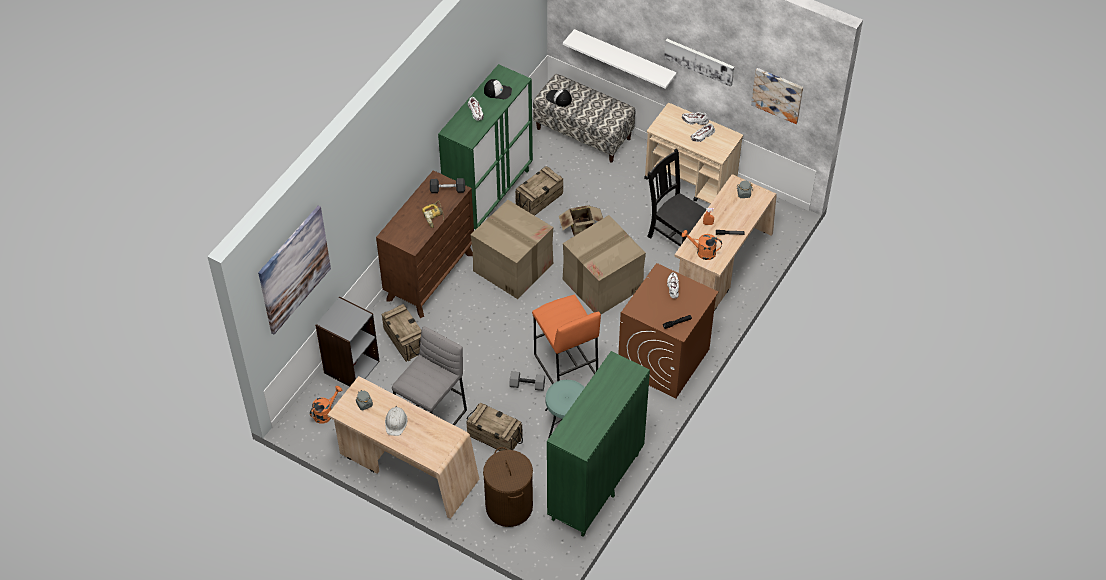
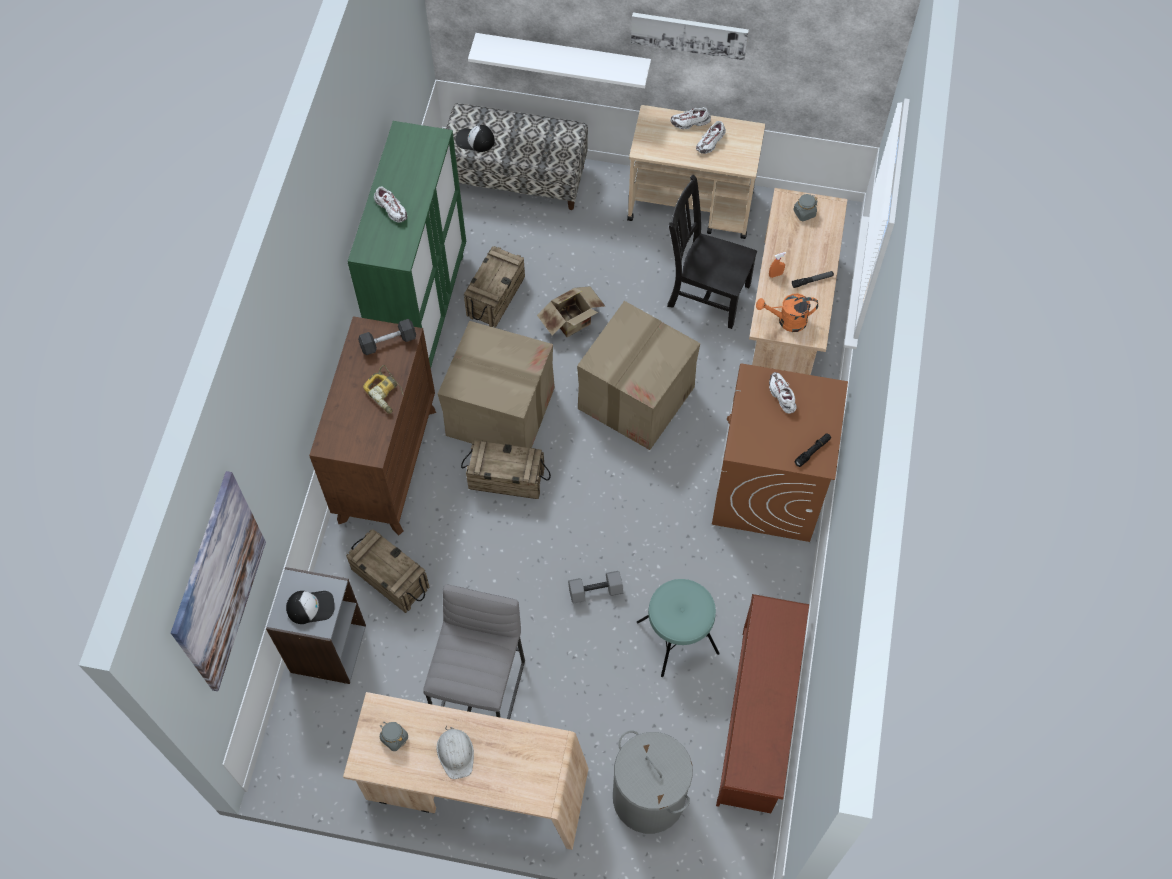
camera: 20 degrees left, 10 degrees up
(325, 413) = (318, 738): orange watering can -> none
(494, 437) = (582, 691): crate -> crate (506, 479)
(498, 91) = (410, 165): cap -> cap (311, 607)
(509, 507) = (649, 797): brown laundry basket -> grey laundry basket
(565, 366) = (636, 543): orange stool -> none
(595, 487) = (758, 721): green cabinet -> brown shoe rack
(777, 94) = (821, 55): picture -> none

